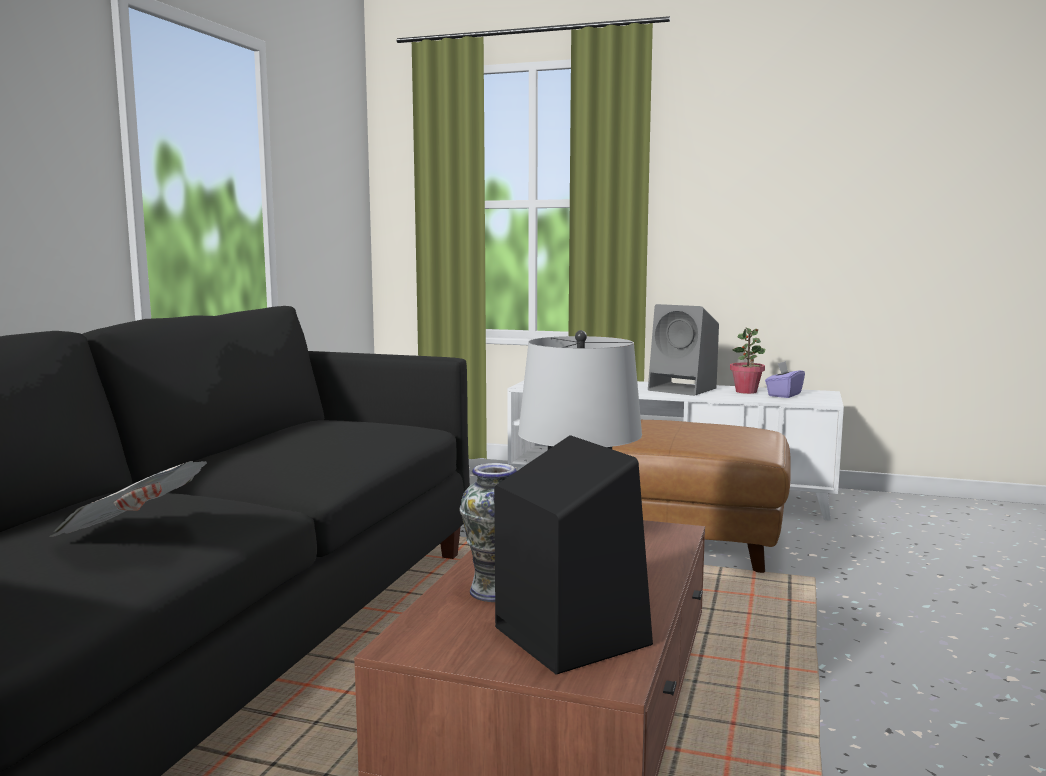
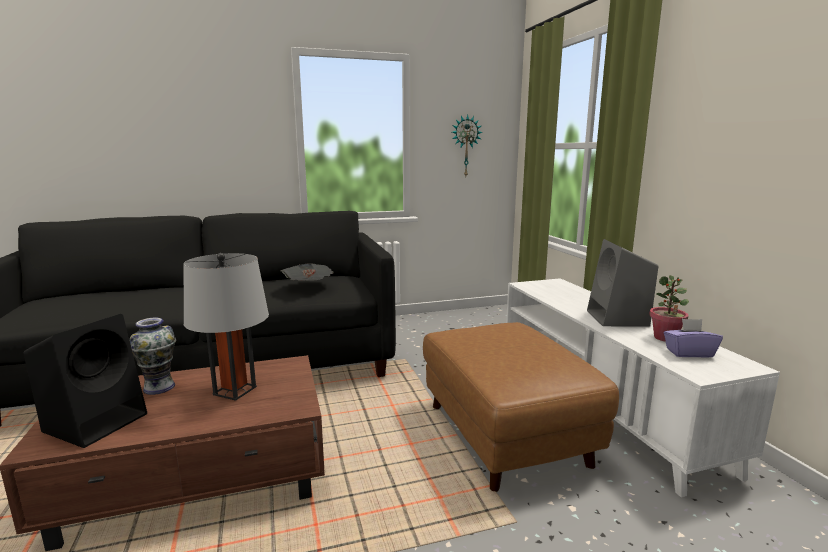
camera: 55 degrees right, 5 degrees up
(132, 537) = (104, 305): newspaper -> newspaper (309, 286)
(326, 202) = (465, 146): none -> wall clock

